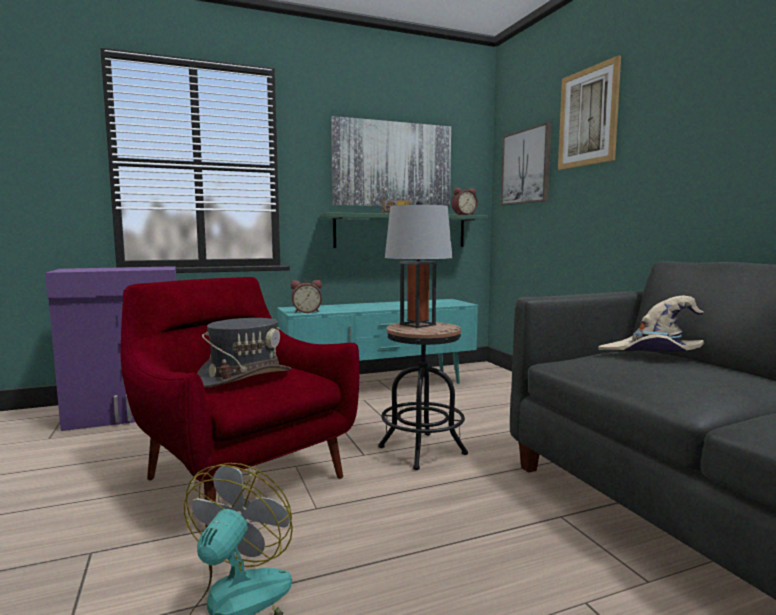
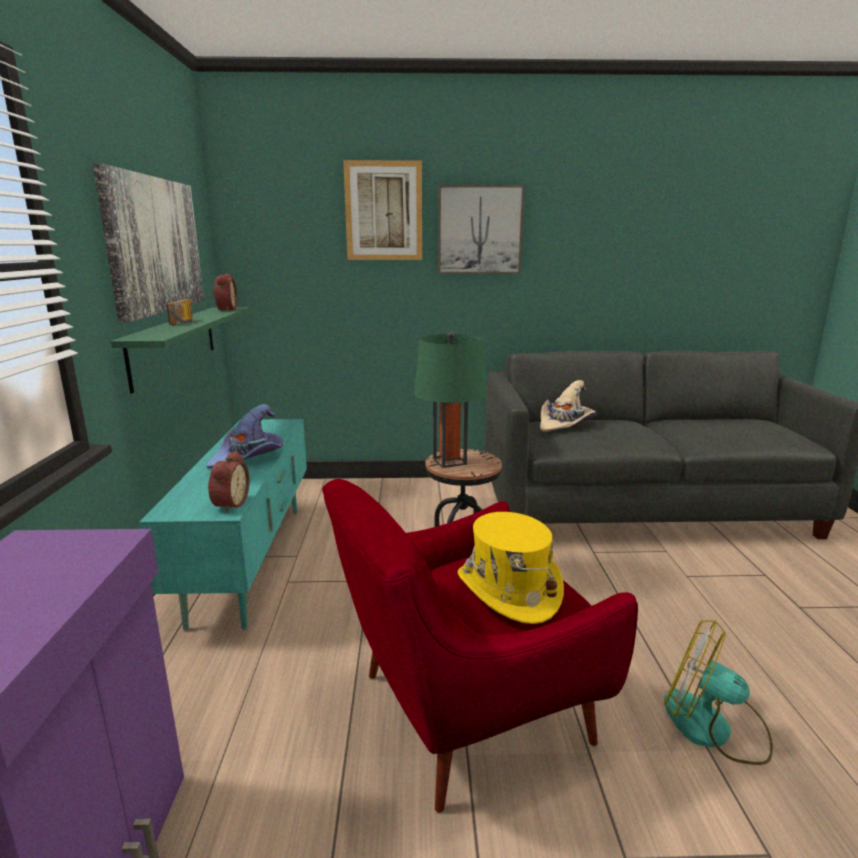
camera: 70 degrees left, 10 degrees up
(245, 377) = (508, 590): grey hat -> yellow hat
(383, 306) = (249, 457): none -> purple hat
(417, 325) = (449, 461): grey table lamp -> green table lamp
(526, 167) = (288, 249): picture -> picture (479, 230)

